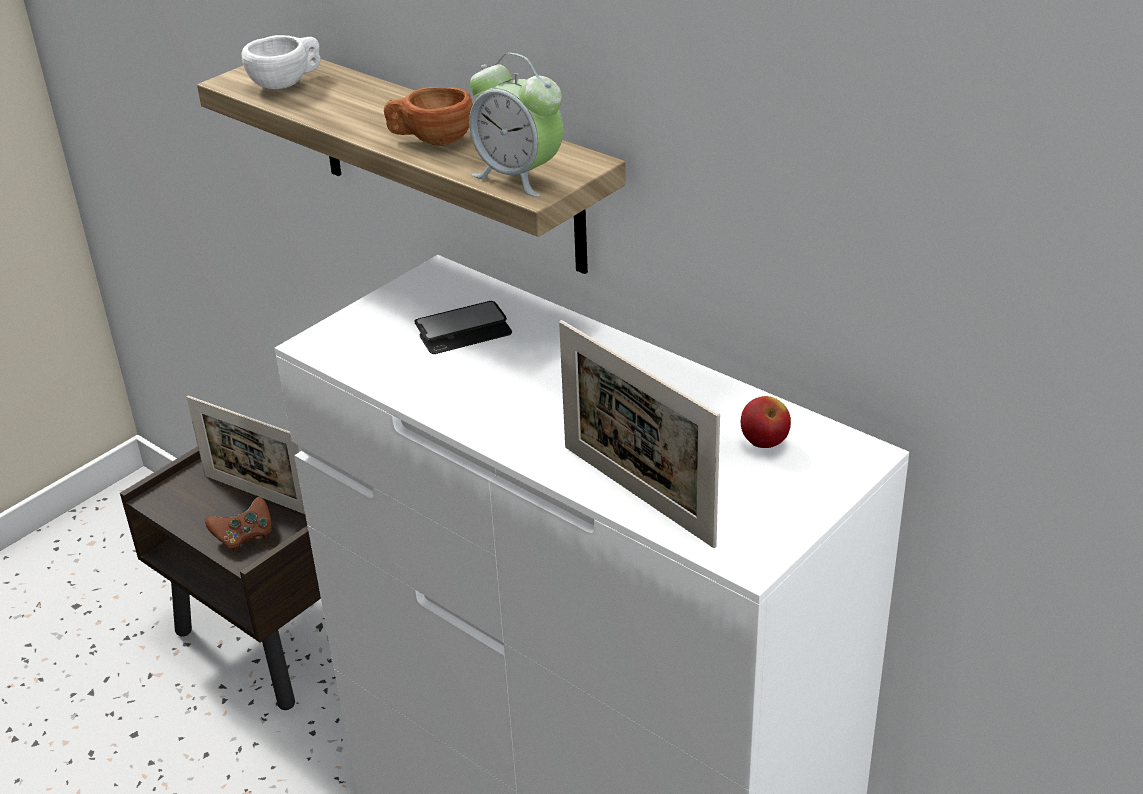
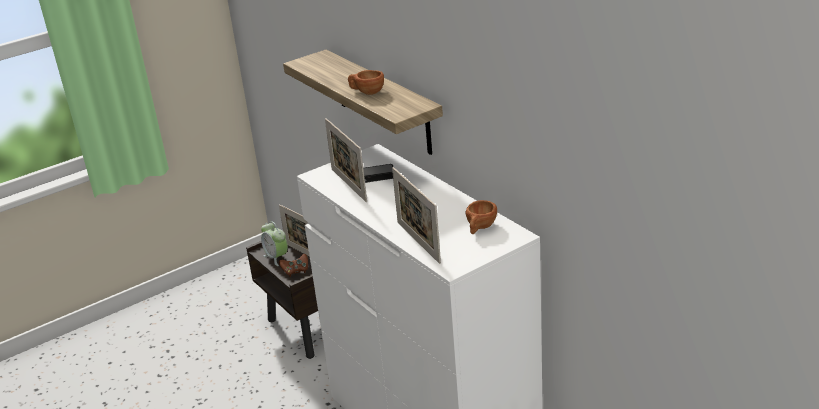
camera: 15 degrees right, 5 degrees down
(287, 83) = (319, 65): white cup -> none
(409, 361) = (349, 185): none -> picture frame
(519, 176) = (395, 109): alarm clock -> alarm clock (276, 257)
(764, 443) = (480, 228): apple -> brown cup

